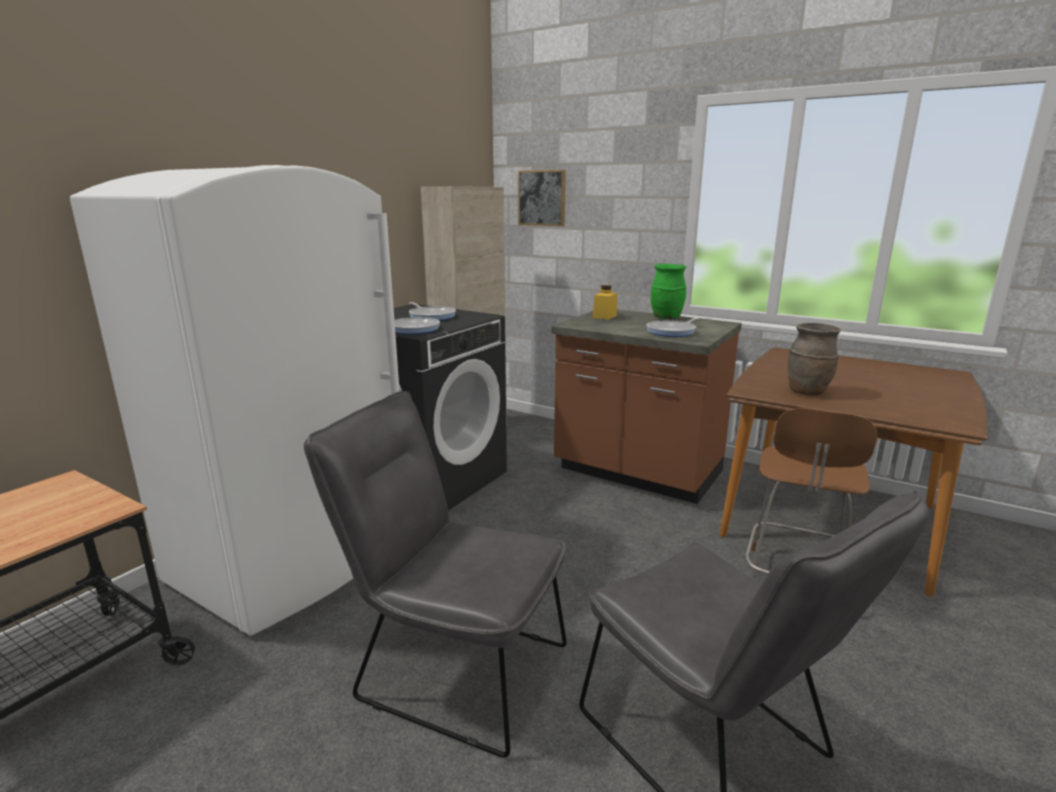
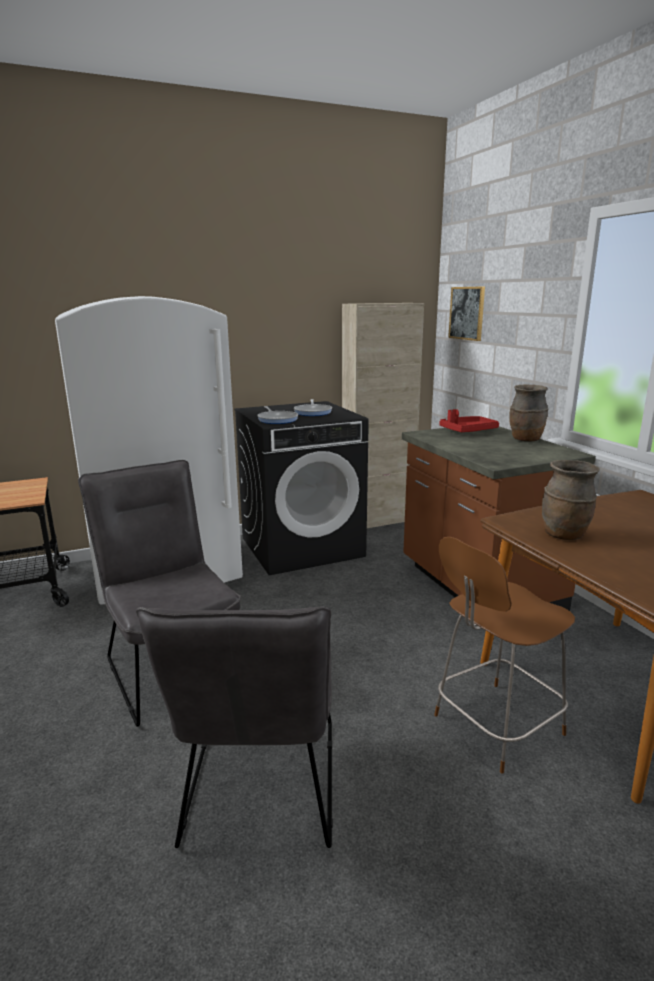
camera: 35 degrees right, 0 degrees up
(604, 316) = (467, 431): yellow jar -> red tray
(666, 317) = (525, 440): green vase -> brown vase
(672, 331) = (495, 453): frying pan -> none

